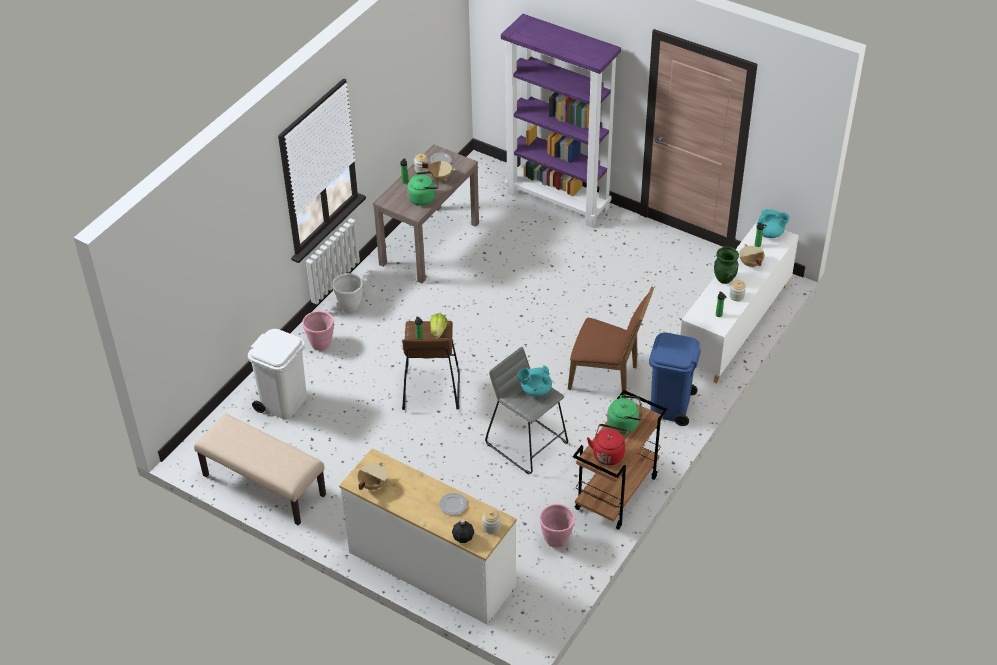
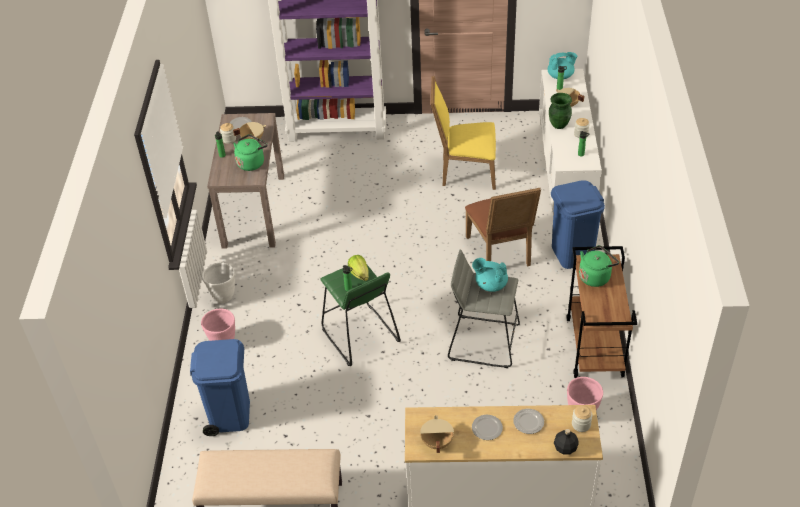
camera: 30 degrees left, 0 degrees up
(284, 402) = (230, 414): white trash can -> blue trash can
(418, 493) = (487, 428): none -> plate
(430, 389) = (359, 335): brown stool -> green stool
(535, 390) = (490, 284): turquoise teapot -> turquoise teapot turned 60 degrees clockwise
(607, 376) = (501, 253): brown chair -> brown chair turned 90 degrees clockwise
(608, 454) = (606, 308): red kettle -> none
(639, 289) = (465, 172): none -> yellow chair

